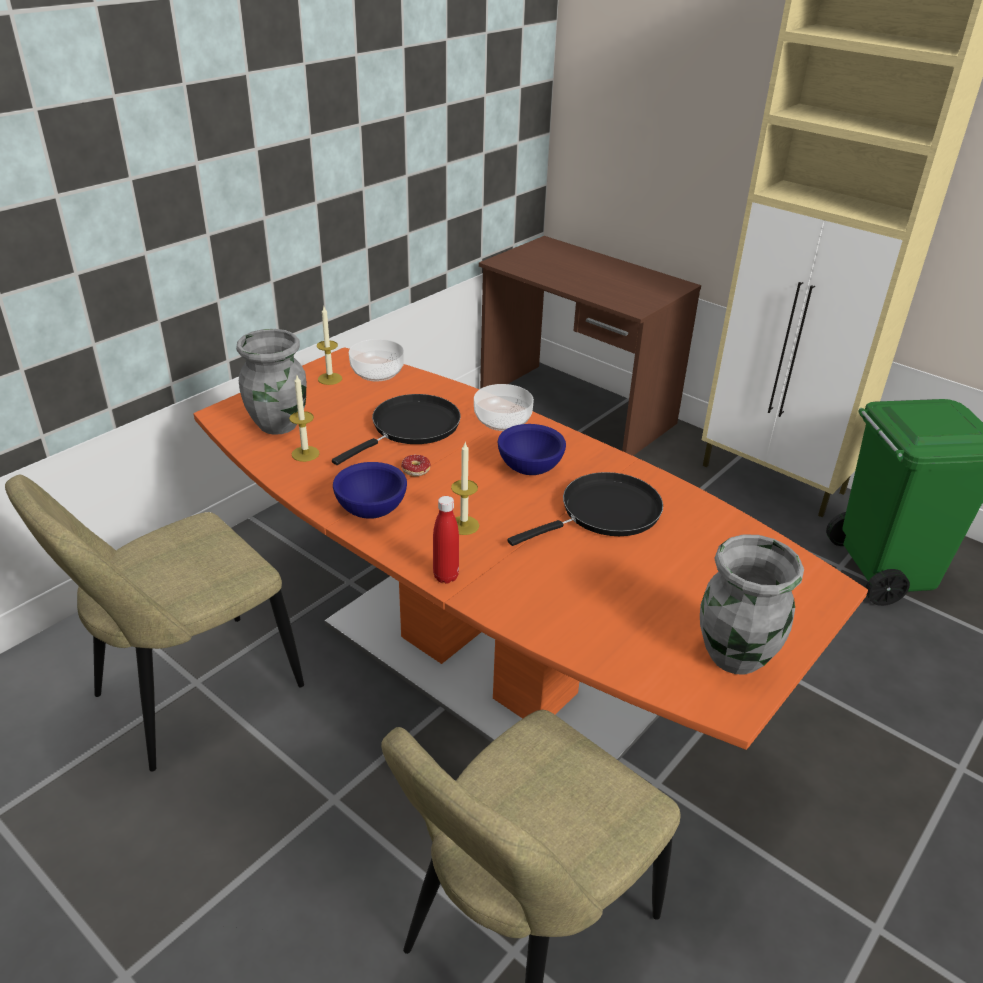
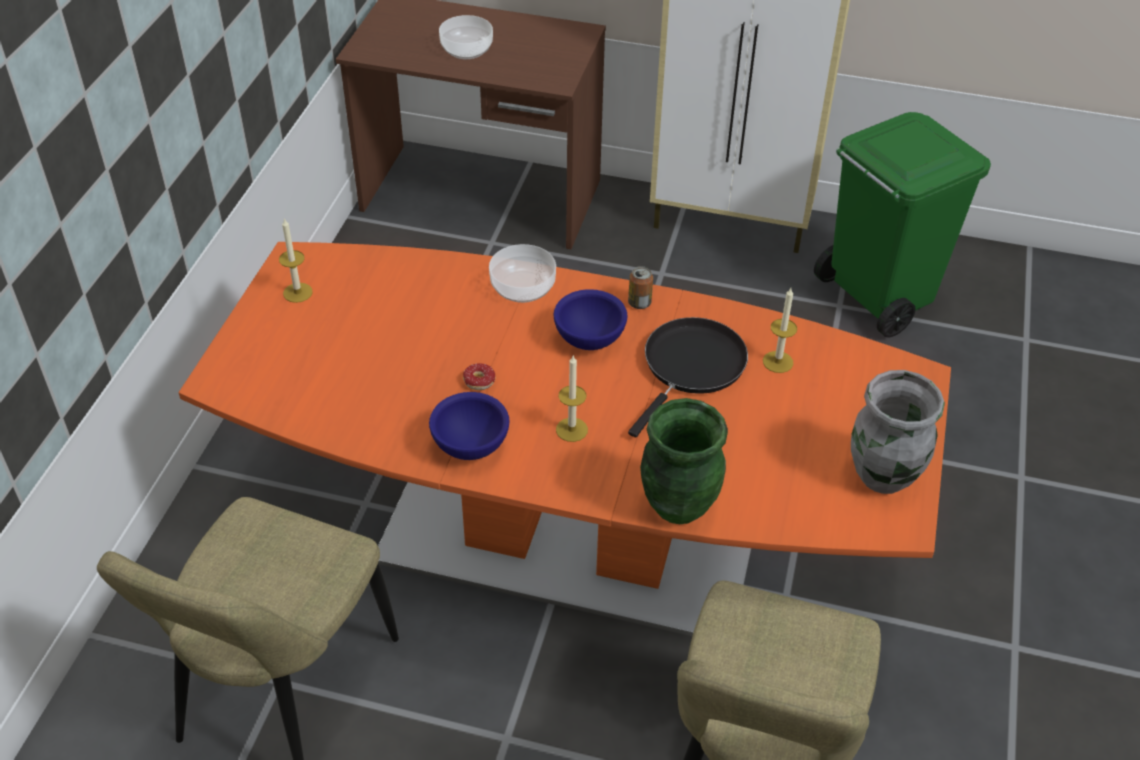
camera: 25 degrees left, 10 degrees up
(279, 425) = (291, 374): grey vase -> none
(305, 454) = (349, 402): candle -> candle (778, 362)
(377, 372) = (344, 266): bowl -> bowl (467, 49)
(411, 428) = (436, 329): black frying pan -> none
(446, 576) = (594, 493): red bottle -> none
(514, 611) = (678, 505): none -> green vase
(592, 456) = (639, 303): none -> can

